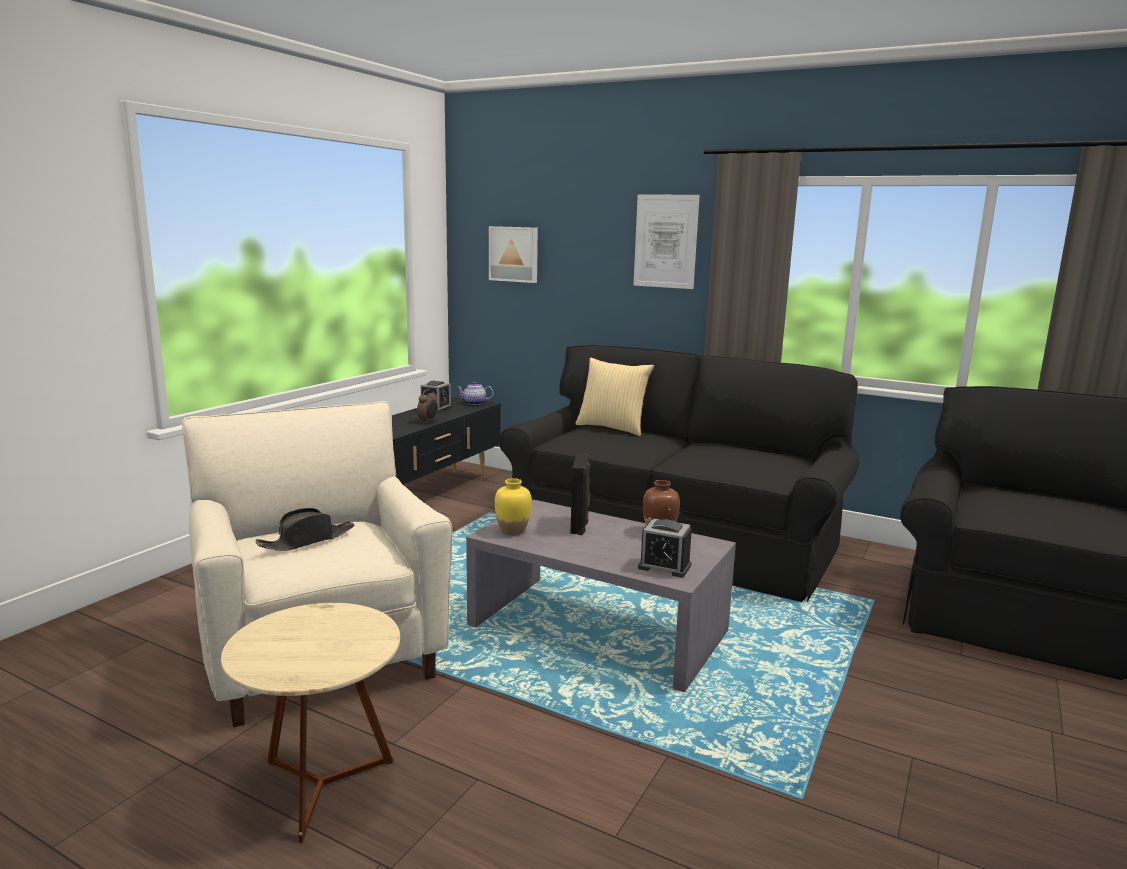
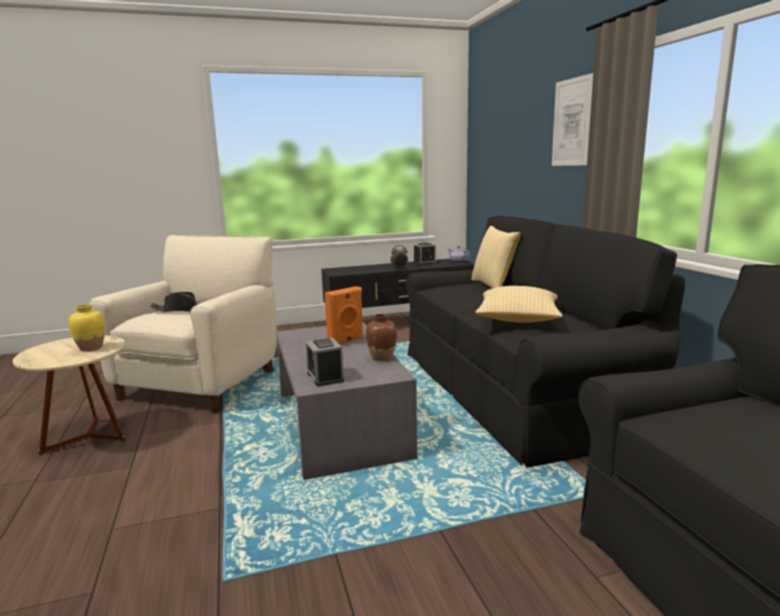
camera: 45 degrees right, 0 degrees up
(512, 531) = (303, 334): yellow vase -> yellow vase (91, 348)
(514, 254) = (494, 147): picture -> none
(580, 525) = (346, 341): black speaker -> orange speaker
(731, 461) = (518, 320): none -> pillow

